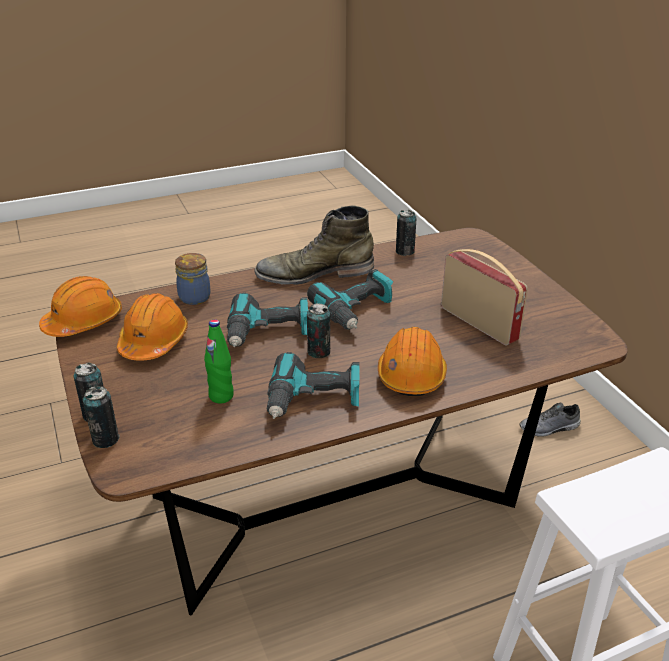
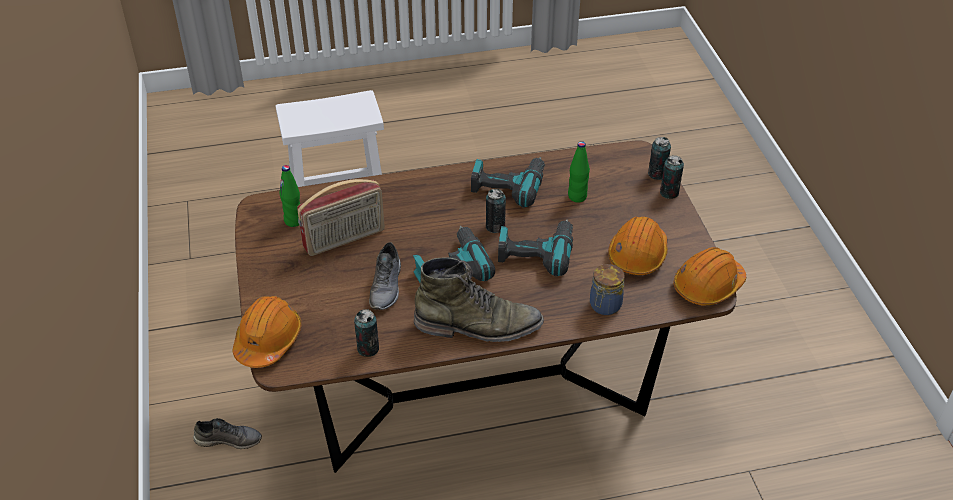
camera: 170 degrees left, 10 degrees up
(411, 374) = (427, 197): orange hard hat -> orange hard hat (268, 340)
(412, 291) = (387, 286): none -> grey shoe
(480, 323) = (345, 239): radio -> radio turned 90 degrees counterclockwise
(549, 334) = (293, 221): none -> green bottle

